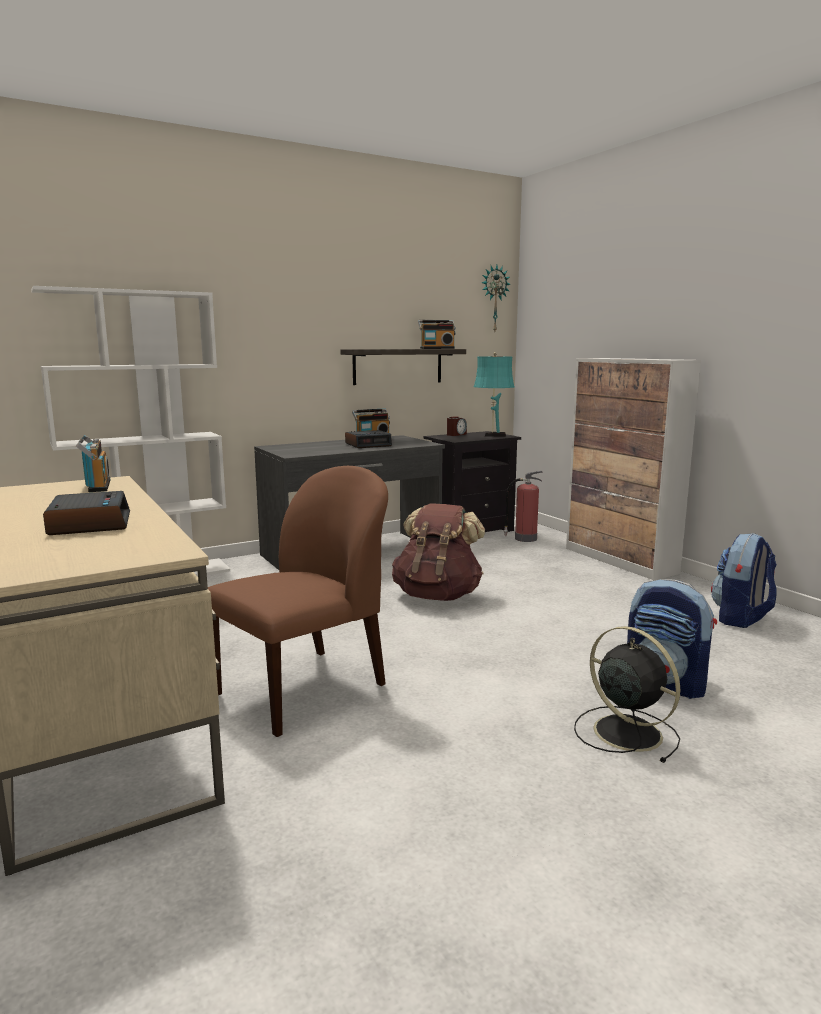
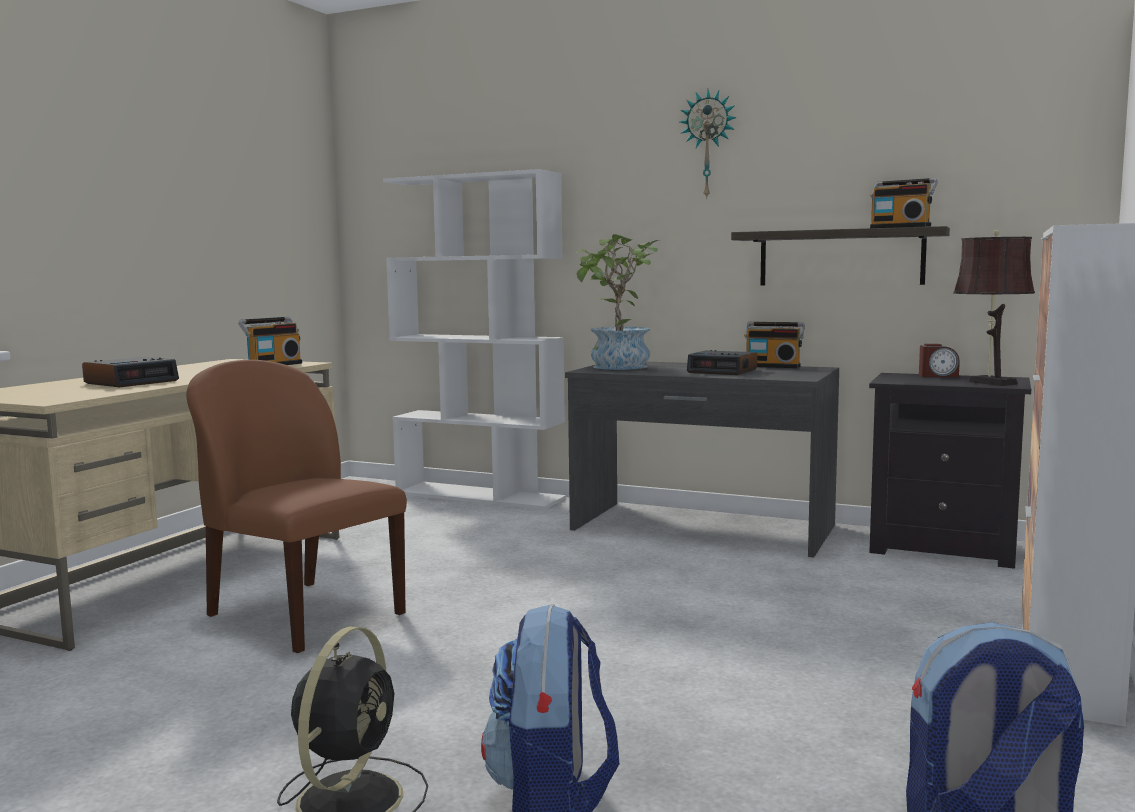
camera: 55 degrees right, 5 degrees down
(295, 450) = (617, 367): none -> potted plant
(304, 688) = (302, 614): brown chair -> brown chair turned 150 degrees counterclockwise
(438, 596) = (641, 597): brown backpack -> none
(492, 435) = (989, 382): turquoise table lamp -> brown table lamp
(494, 298) = (1056, 132): wall clock -> wall clock (708, 145)
(524, 538) = (993, 582): fire extinguisher -> none

